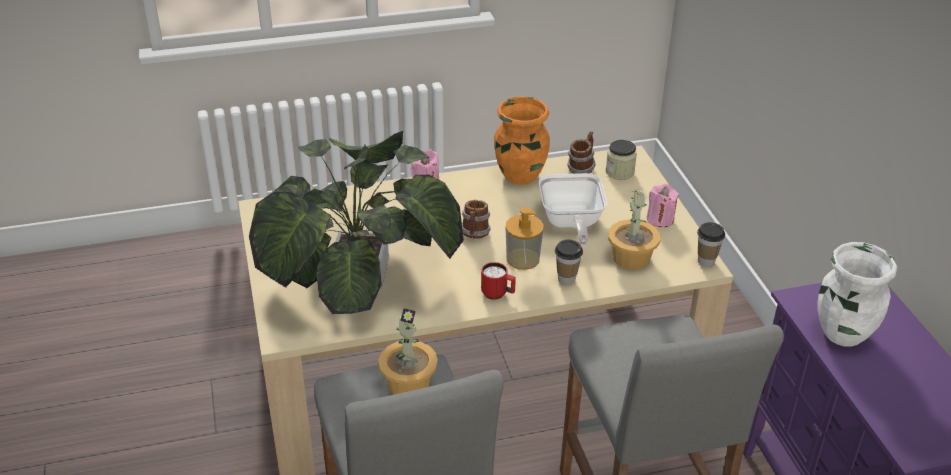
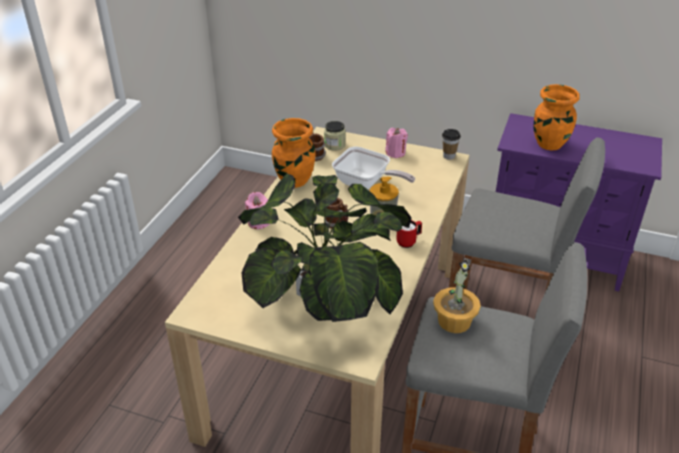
camera: 55 degrees left, 0 degrees up
(566, 279) = (419, 209): cup -> none
(631, 258) = (421, 178): potted plant -> none
(842, 333) = (549, 144): white vase -> orange vase

